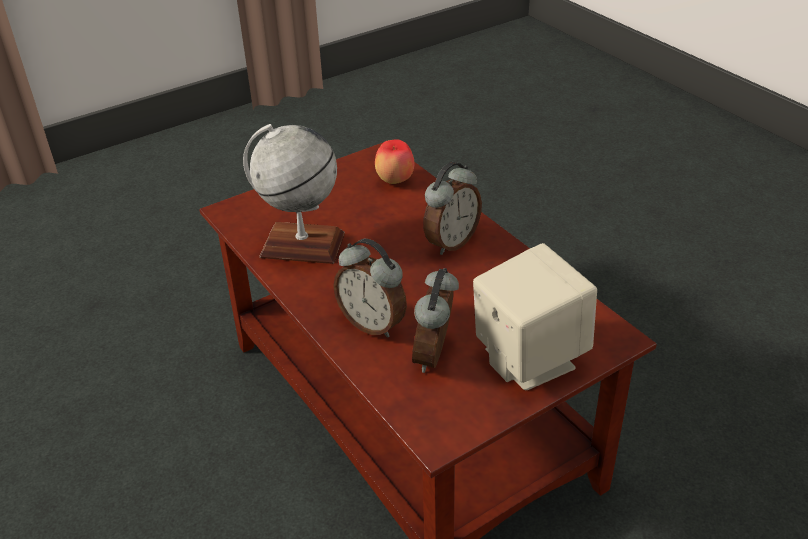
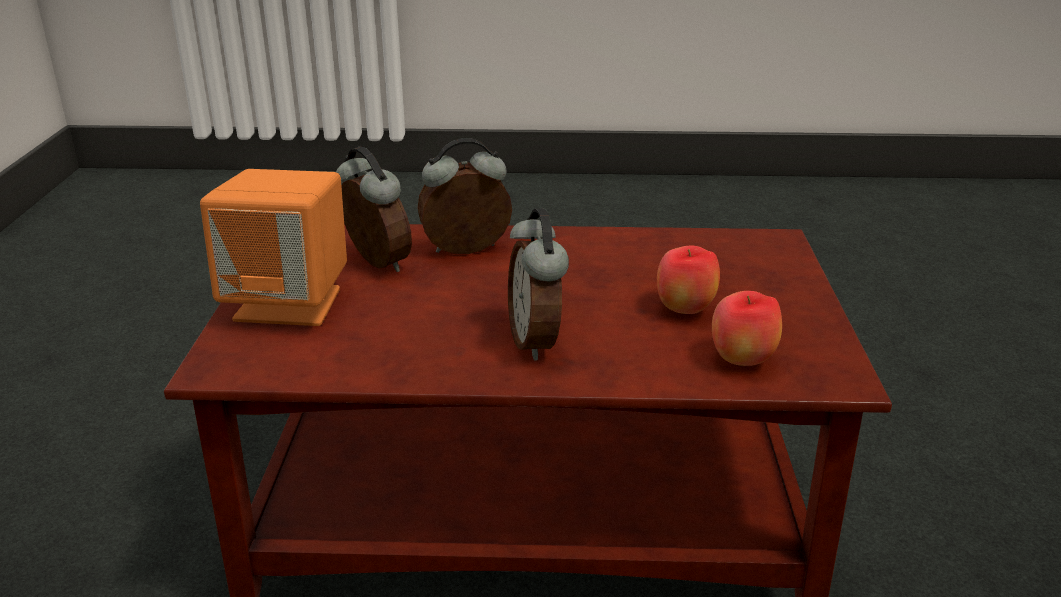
camera: 125 degrees right, 10 degrees down
(302, 245) = (652, 257): globe -> none
(360, 211) = (685, 309): none -> apple
(527, 358) = (290, 304): beige speaker -> orange speaker

